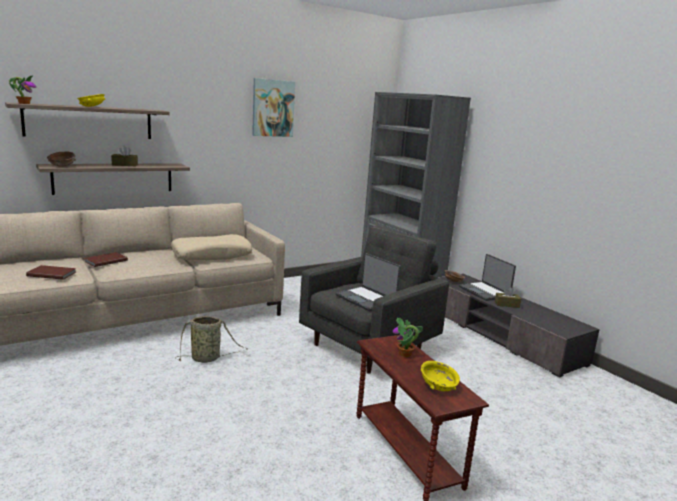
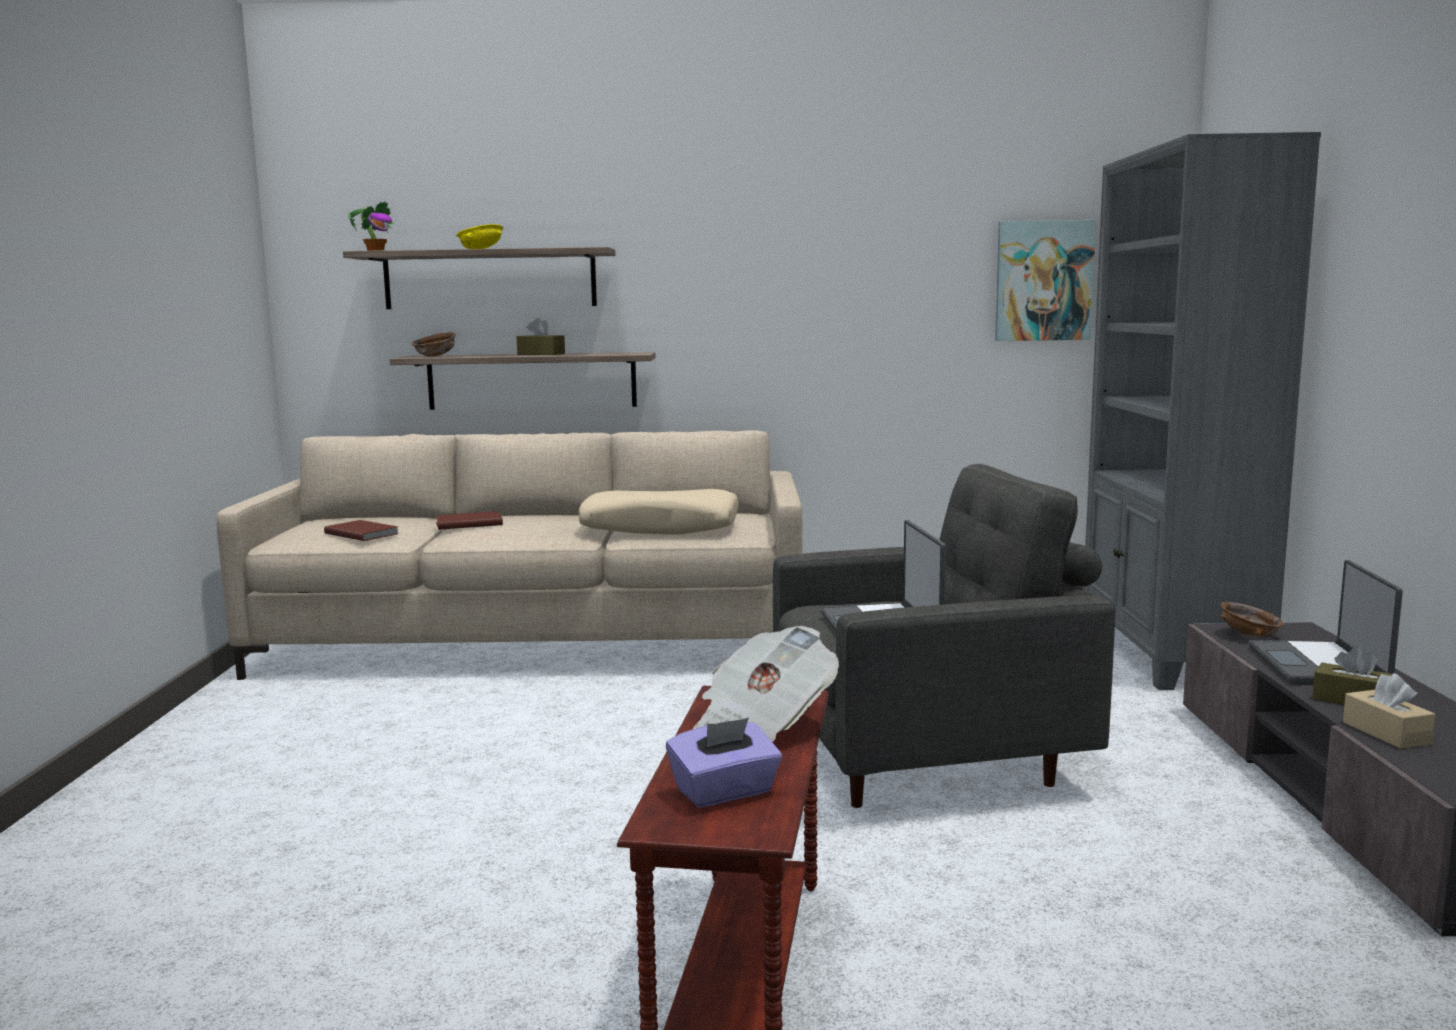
camera: 35 degrees right, 5 degrees down
(207, 358) = (566, 721): basket -> none
(273, 108) = (853, 230): picture -> picture (1043, 281)
(405, 354) = (761, 724): potted plant -> newspaper
(438, 386) = (725, 792): yellow bowl -> purple tissue box
(527, 315) = (1386, 733): none -> beige tissue box

